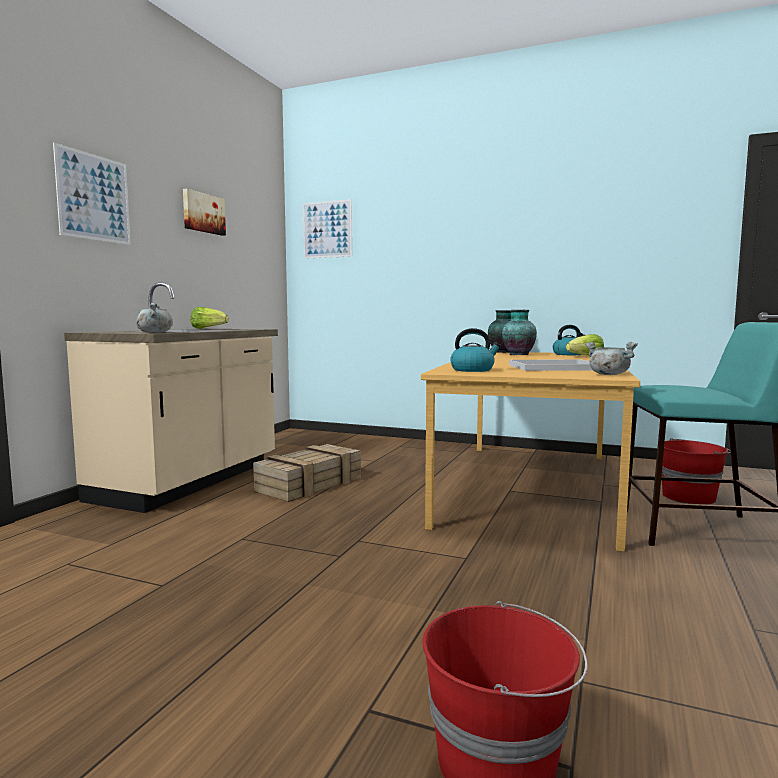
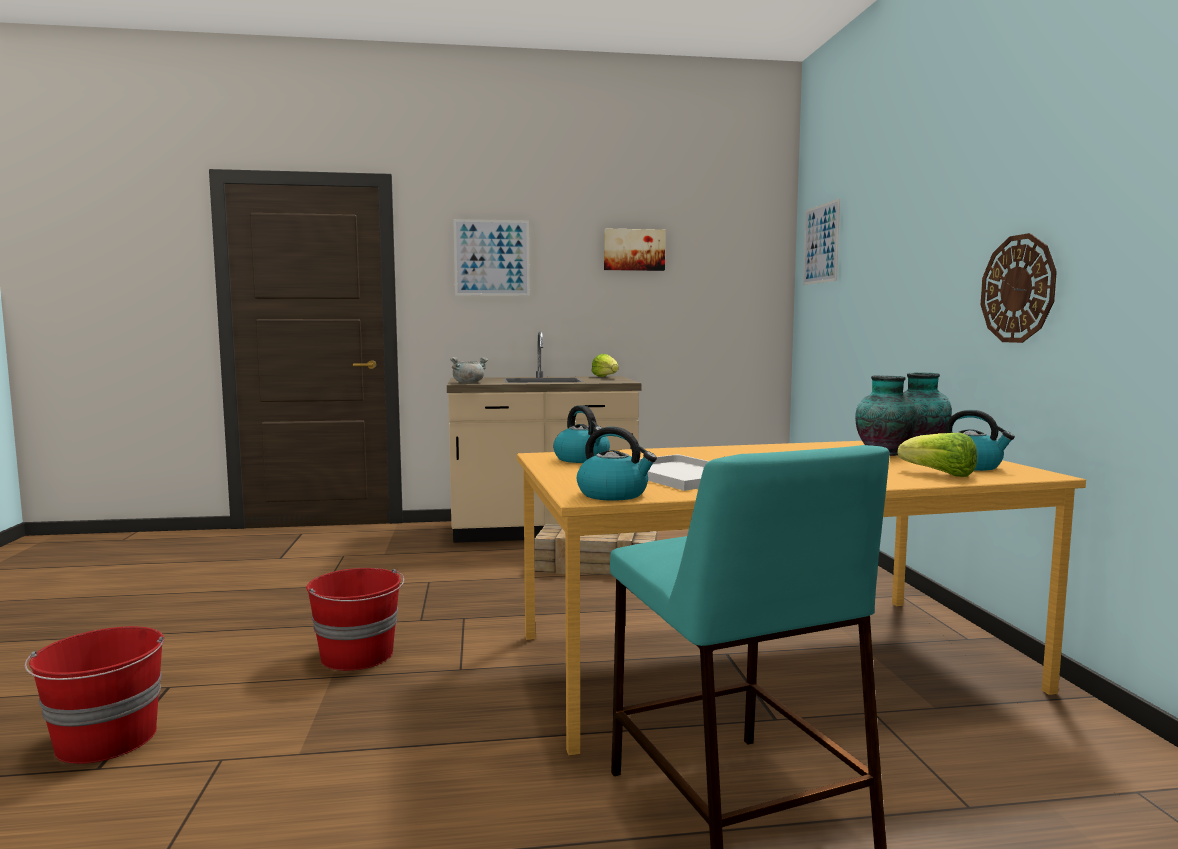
camera: 60 degrees right, 0 degrees up
(541, 264) = (1018, 289): none -> wall clock
(608, 374) = (614, 494): grey cooking pot -> kettle
(689, 497) = (935, 799): red bucket -> red bucket (358, 655)

